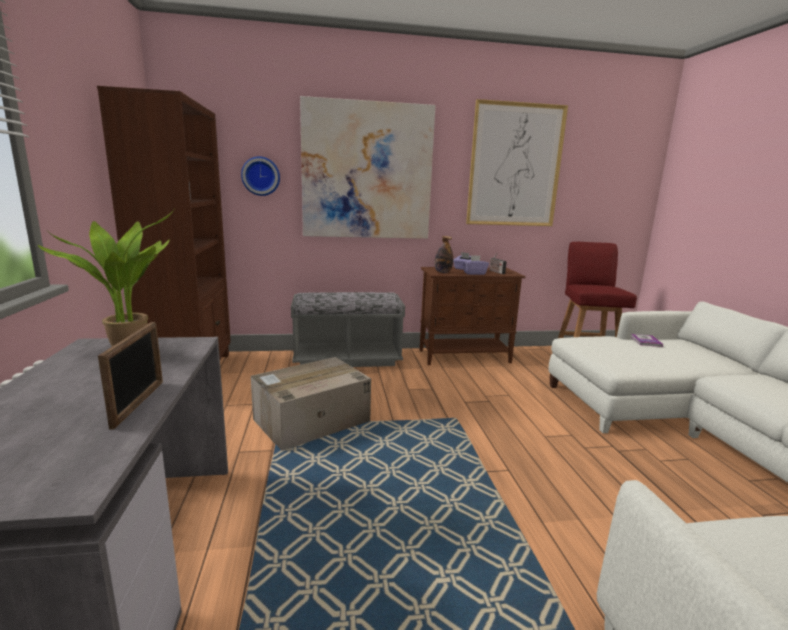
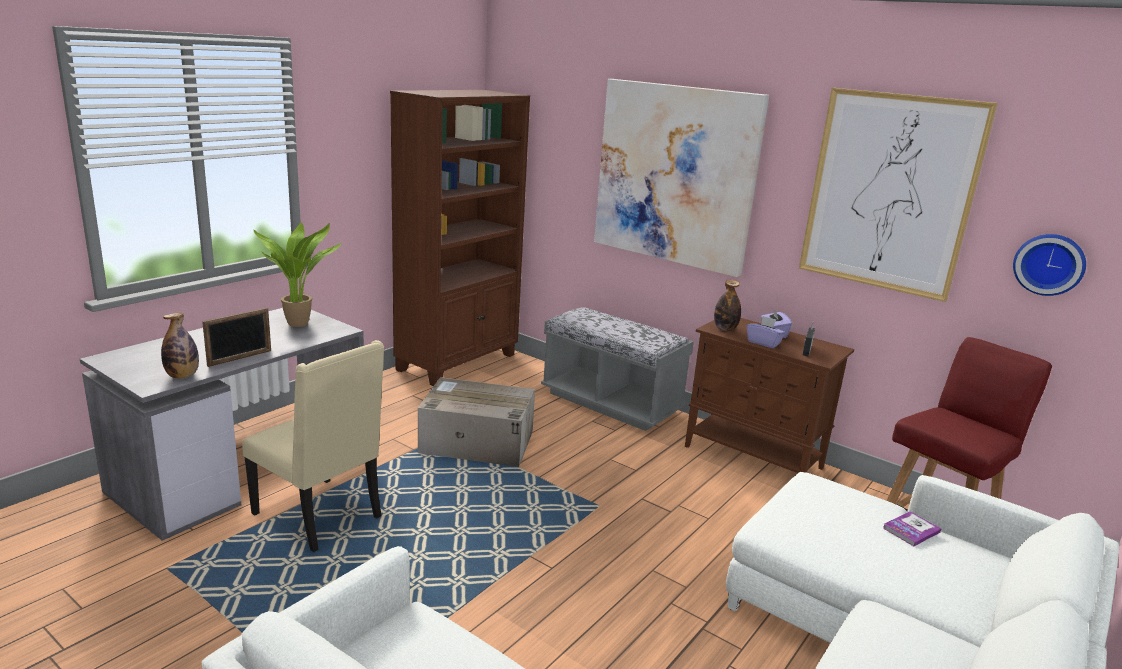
camera: 45 degrees right, 5 degrees up
(98, 455) = (182, 376): none -> bottle
(261, 176) = (567, 165): wall clock -> wall clock (1049, 264)
(292, 555) = (321, 516): none -> beige chair

